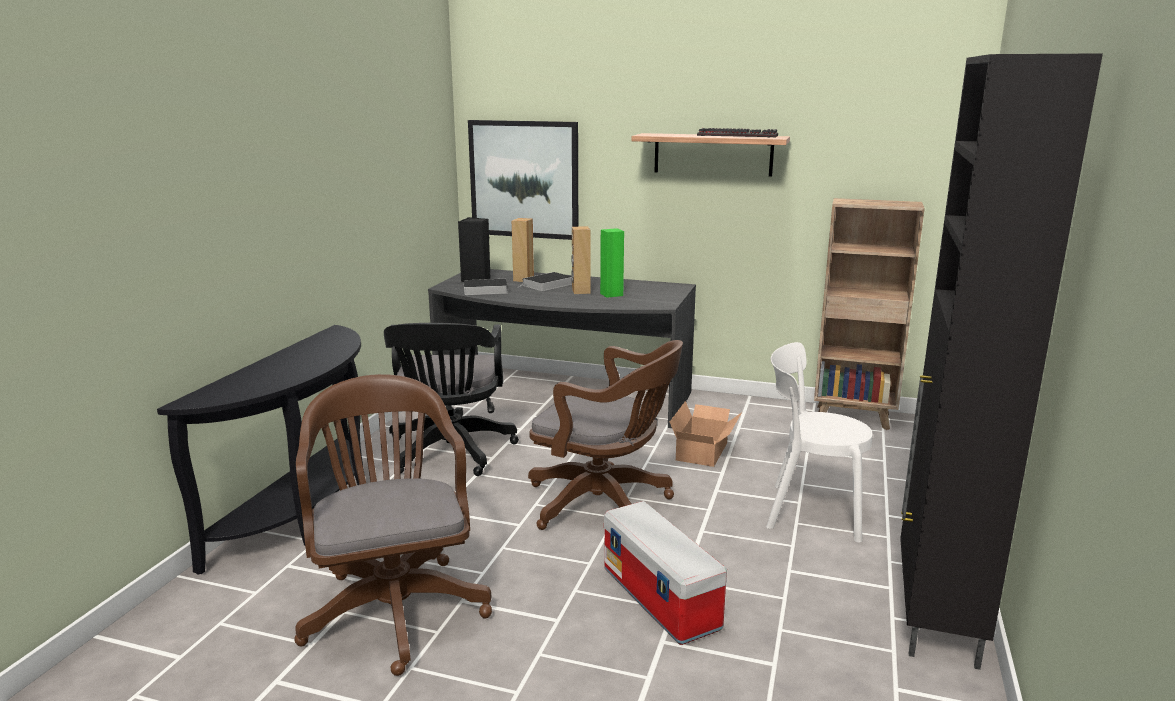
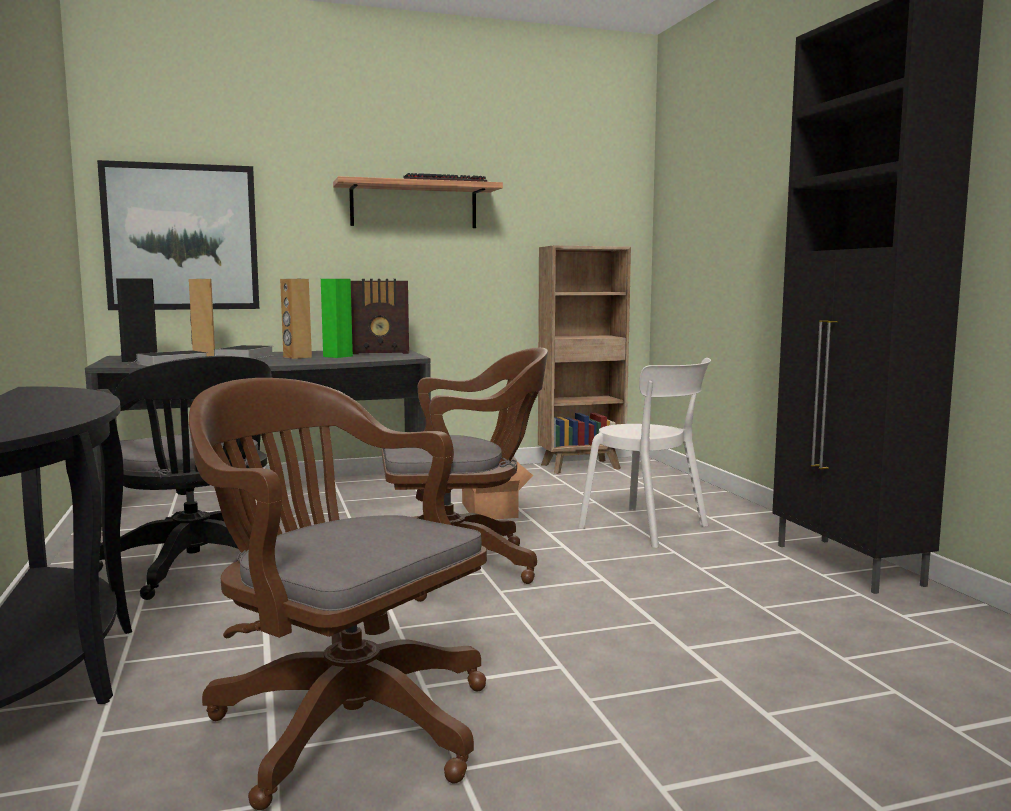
camera: 35 degrees left, 10 degrees down
(658, 291) = (382, 352): none -> radio
(661, 599) = (632, 618): storage box -> none
(809, 511) = (648, 528): white chair -> white chair turned 120 degrees counterclockwise

